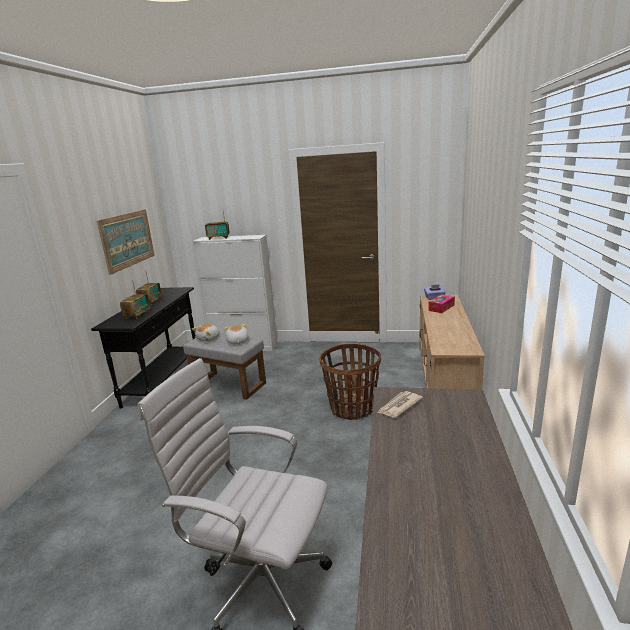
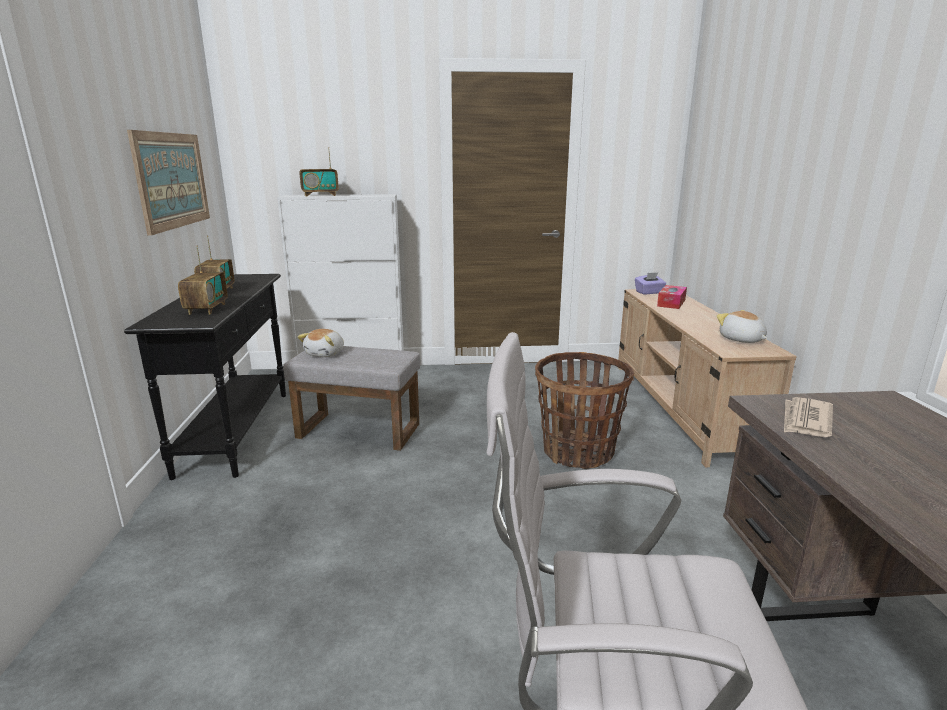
camera: 15 degrees left, 0 degrees up
(237, 341) = (379, 356): plush toy -> plush toy (741, 340)

